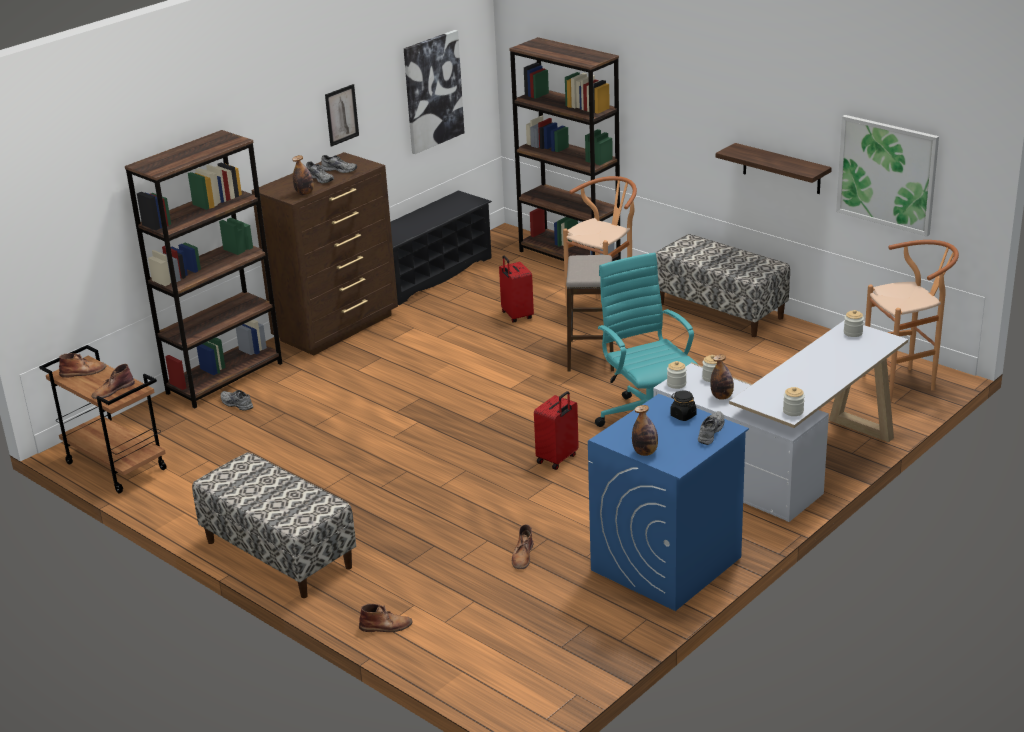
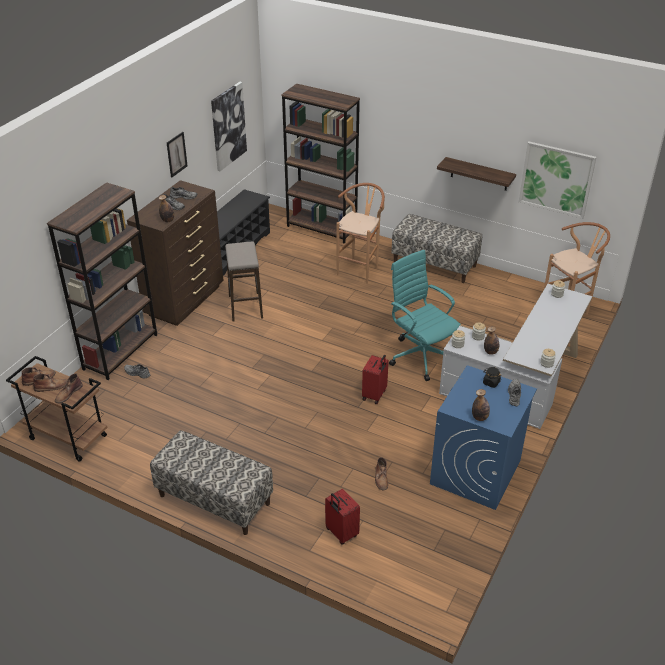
camera: 15 degrees left, 10 degrees up
(386, 626) = (311, 550): brown boot -> brown boot (51, 386)
(516, 316) = (304, 280): red suitcase -> red suitcase (341, 533)
(591, 355) = (365, 308): stool -> stool (246, 307)

